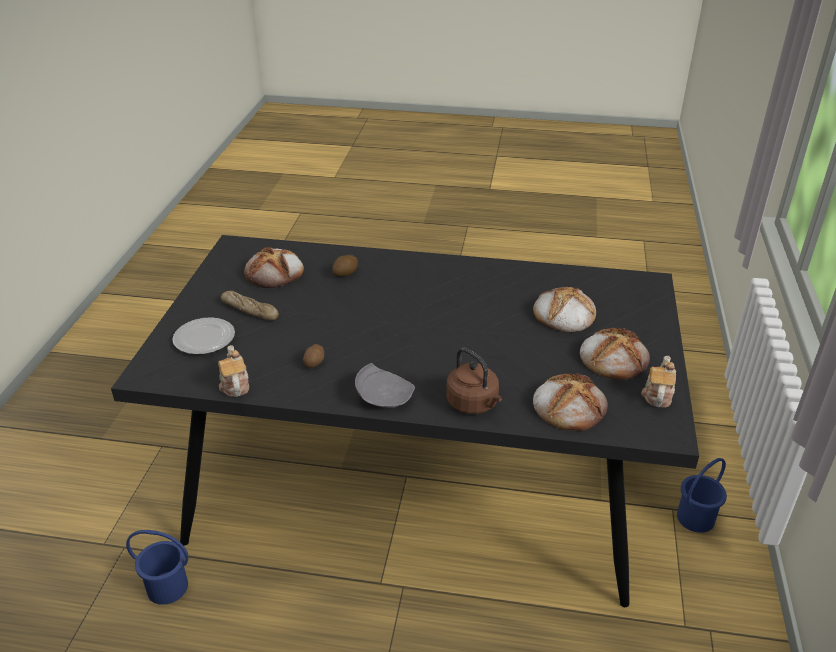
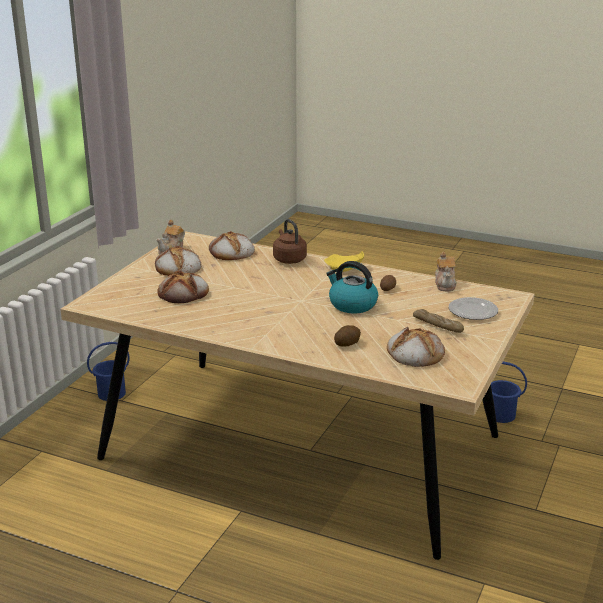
camera: 165 degrees left, 10 degrees down
(354, 327) = (352, 304): none -> kettle
(384, 396) = (344, 268): grey plate -> yellow plate
(415, 478) = (303, 447): black dining table -> beige dining table

